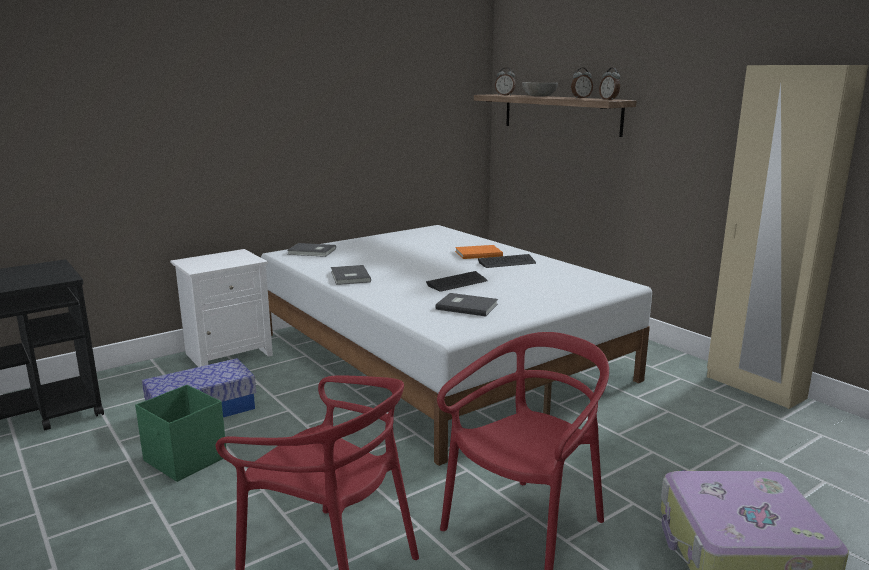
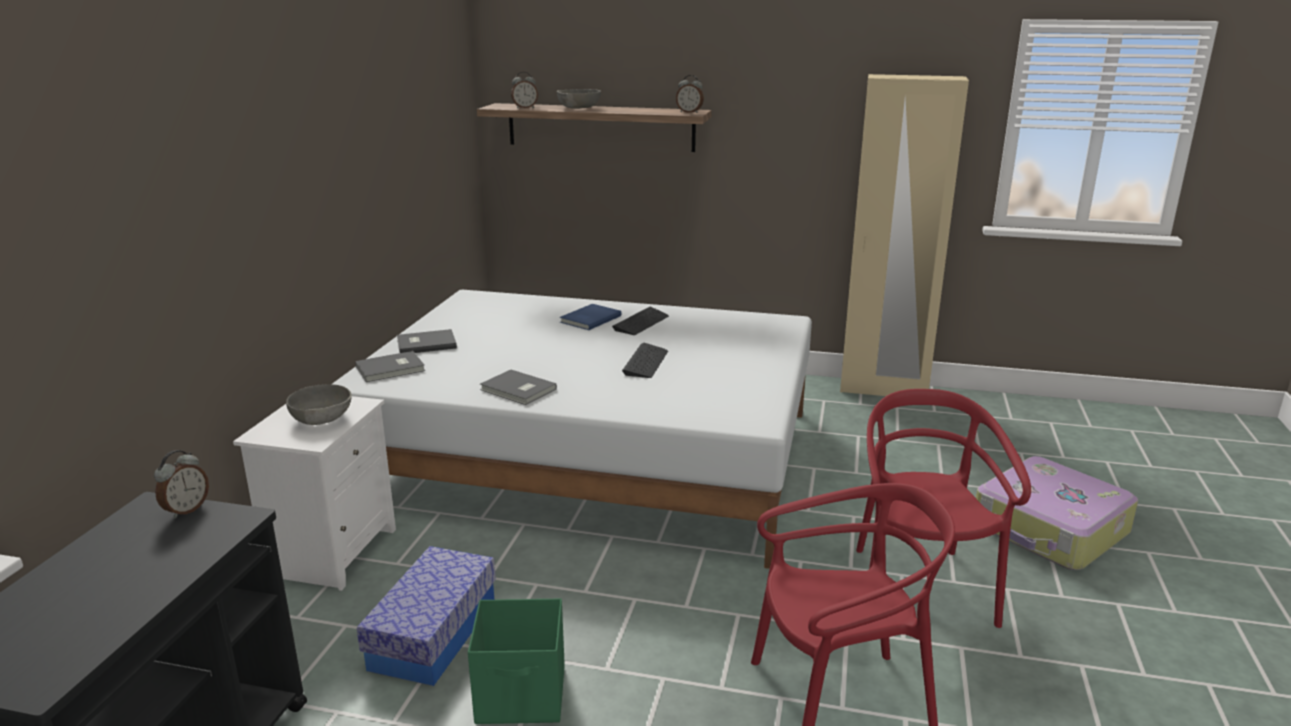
camera: 40 degrees left, 5 degrees up
(223, 261) = (322, 418): none -> grey bowl
(466, 306) = (710, 387): grey book -> grey book (425, 344)
(477, 253) = (589, 319): orange book -> blue book
(580, 98) = (641, 109): alarm clock -> alarm clock (186, 510)

